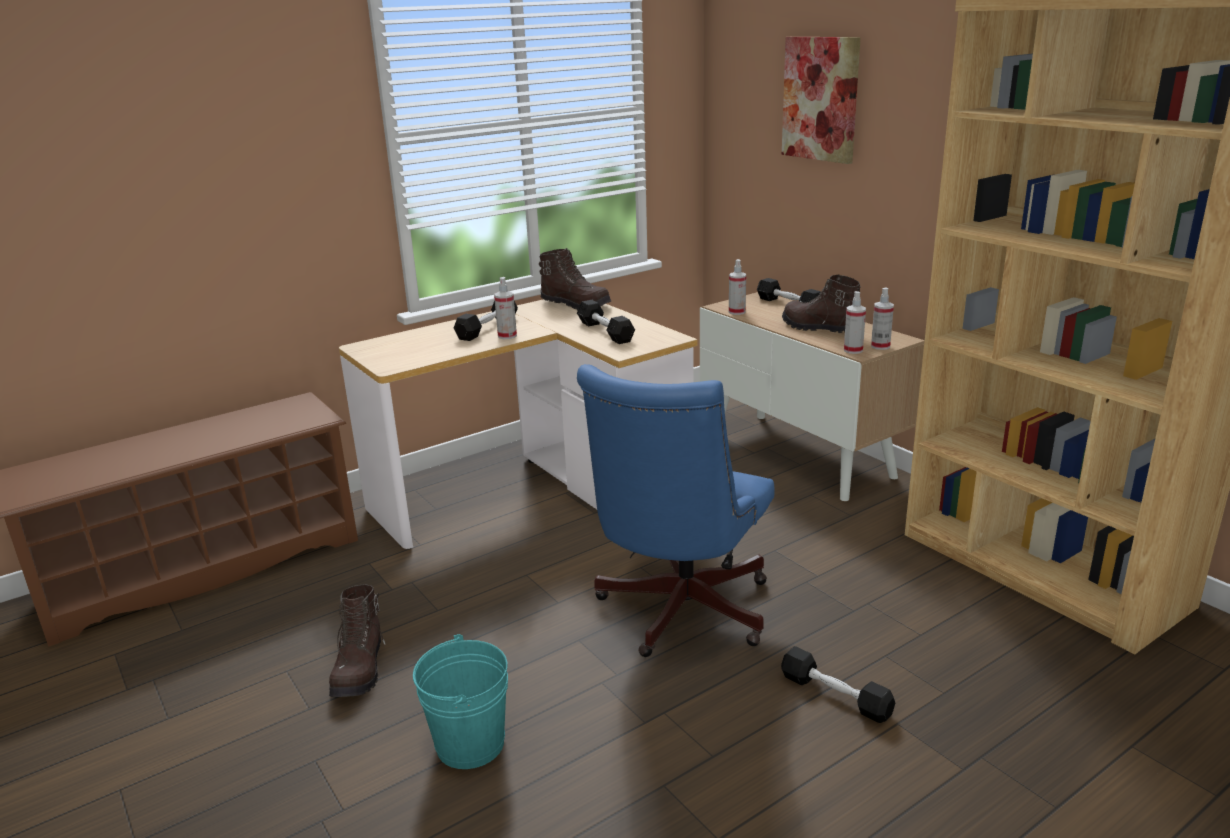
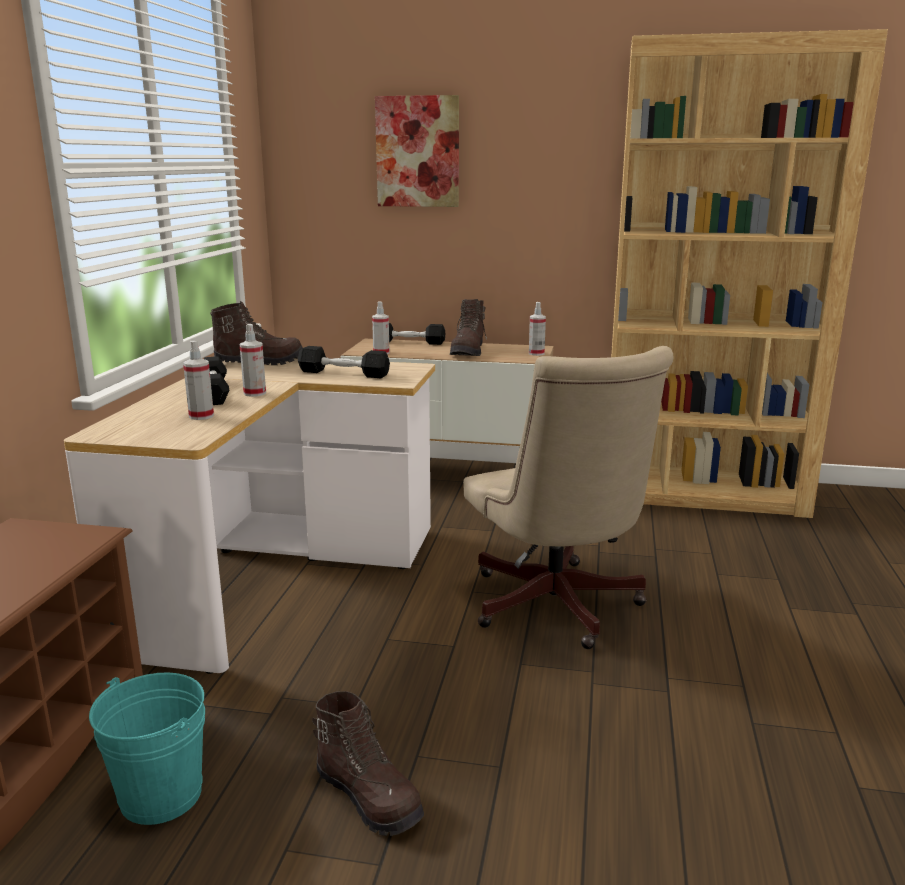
camera: 45 degrees left, 5 degrees down
(470, 743) = (582, 788): turquoise bucket -> turquoise bucket (161, 795)
(678, 613) = (557, 609): blue office chair -> beige office chair
(818, 328) = (468, 351): brown boot -> brown boot turned 75 degrees counterclockwise
(835, 695) = (735, 610): black dumbbell -> none
(853, 350) = (525, 359): spray bottle -> spray bottle (201, 416)

